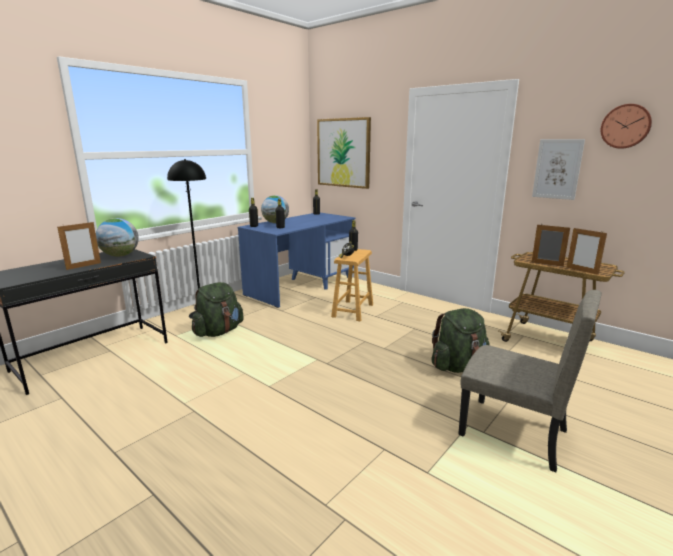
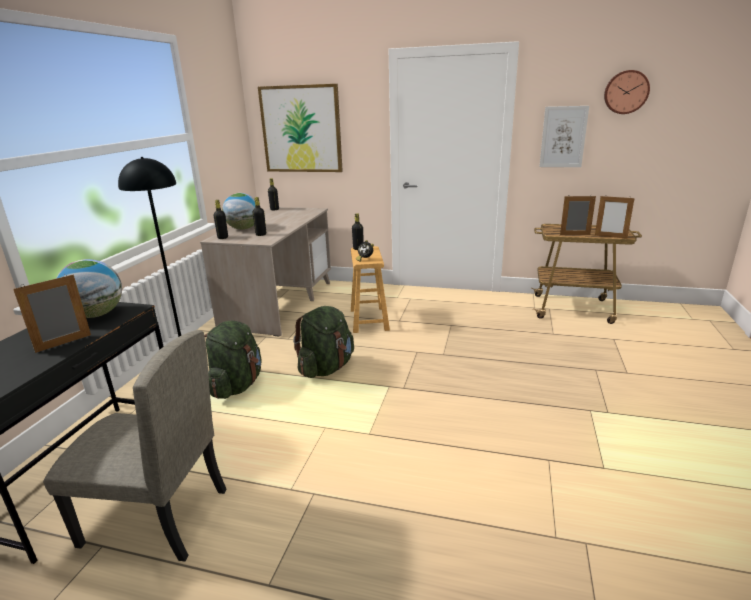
camera: 25 degrees left, 5 degrees up
(84, 266) = (64, 343): picture frame -> picture frame turned 150 degrees counterclockwise
(301, 286) = (280, 303): blue desk -> beige desk
(458, 366) = (527, 354): green backpack -> green backpack (326, 368)
(513, 433) = (629, 405): beige chair -> beige chair (155, 517)

